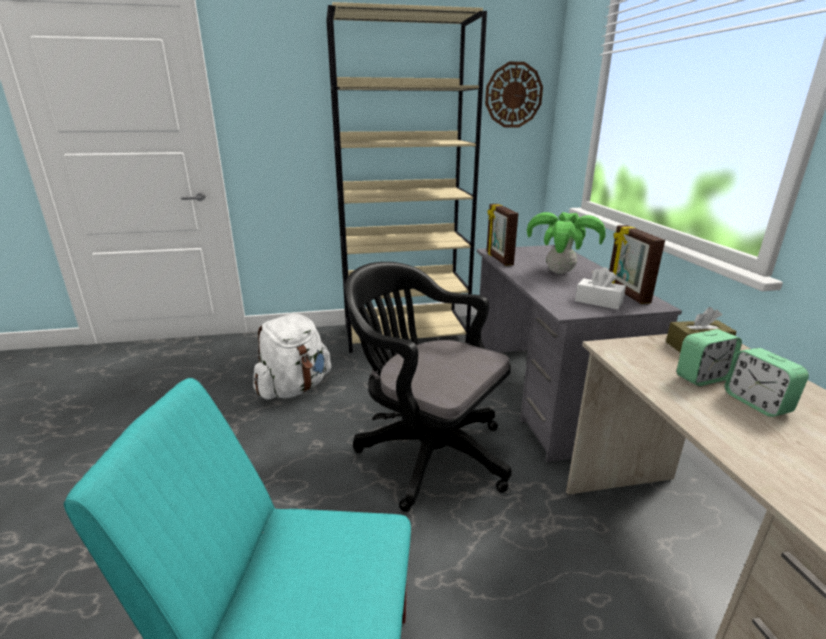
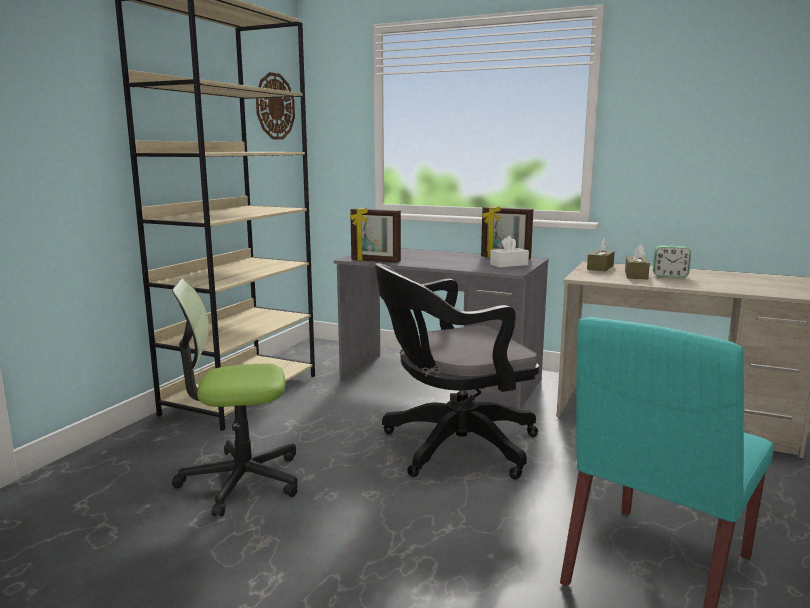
camera: 55 degrees left, 10 degrees down
(294, 388) = (241, 480): white backpack -> office chair
(559, 272) = (438, 258): potted plant -> none
(702, 377) = (636, 275): alarm clock -> brown tissue box

